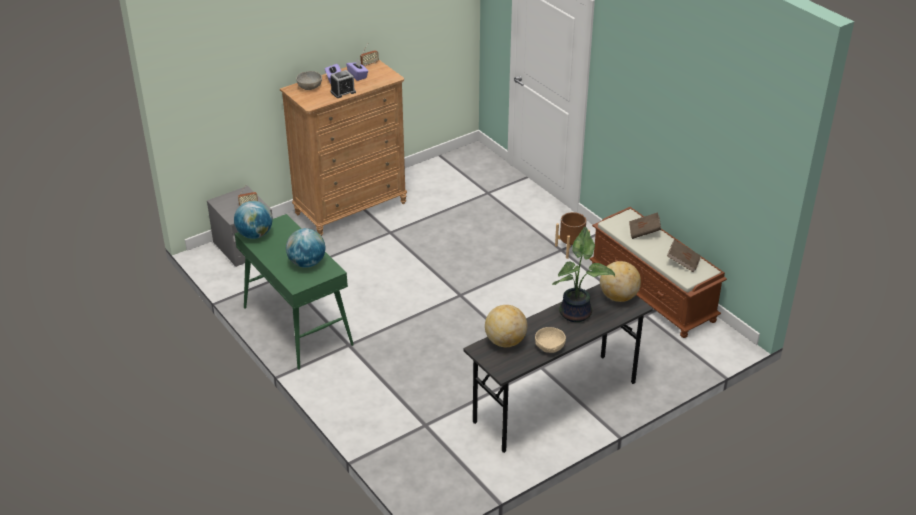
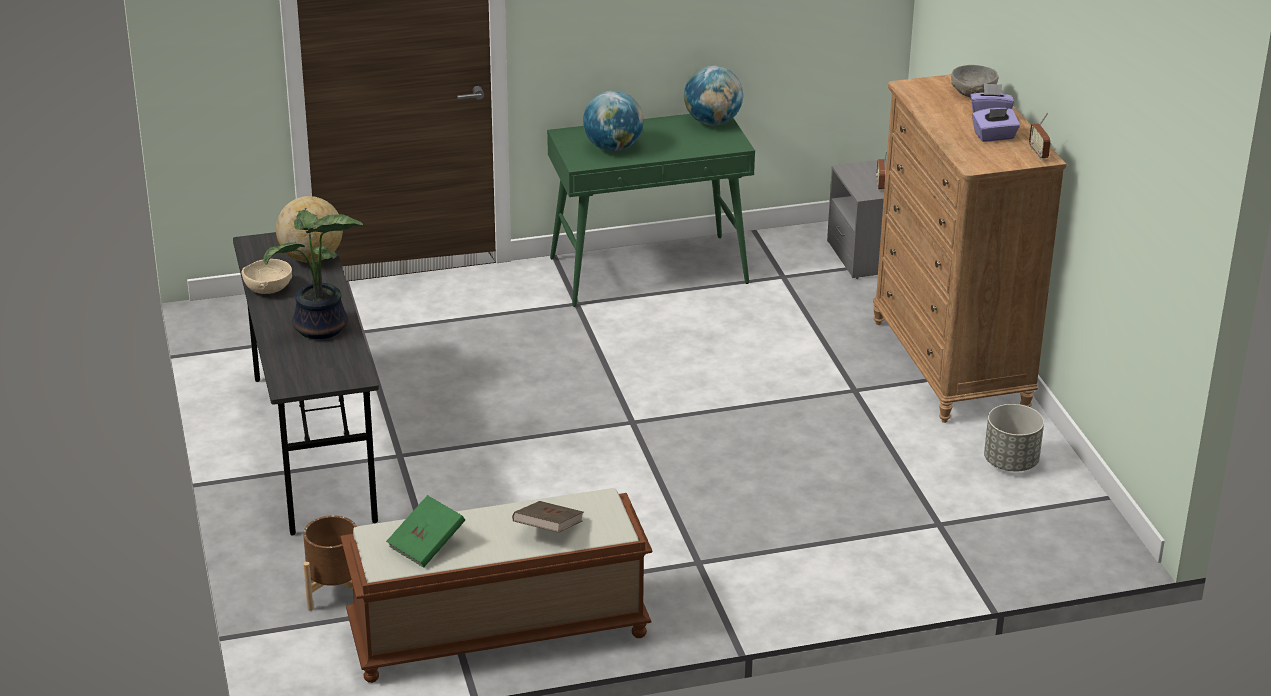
camera: 110 degrees right, 5 degrees down
(343, 92) = (938, 116): alarm clock -> none
(427, 181) = (1011, 462): none -> grey planter
(571, 248) = (694, 576): brown planter -> brown planter (335, 593)
(618, 297) = (324, 375): globe -> none
(683, 262) = (426, 545): brown book -> green book

